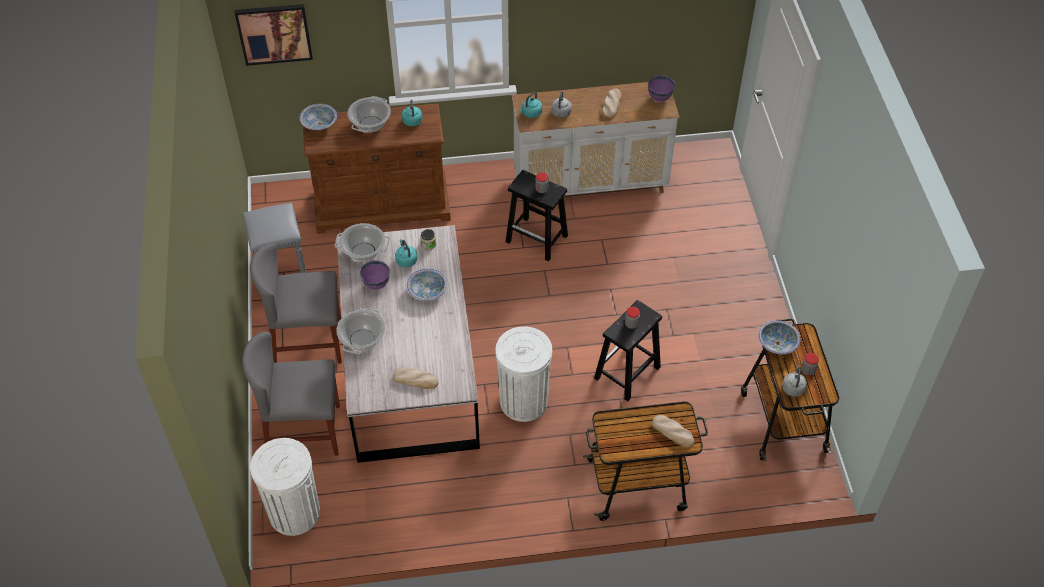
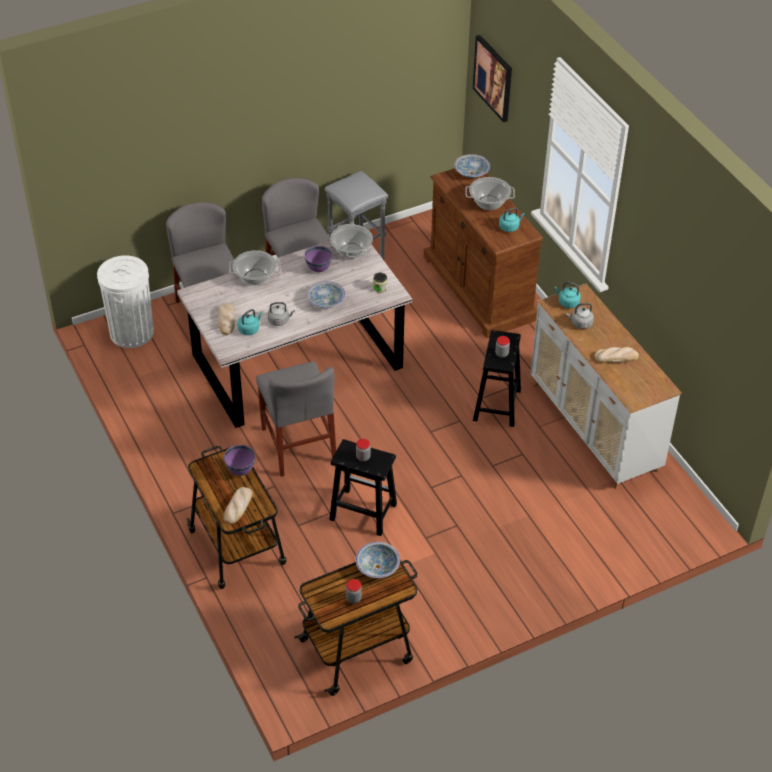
camera: 70 degrees right, 5 degrees down
(406, 260) = (355, 279): turquoise kettle -> turquoise kettle (249, 329)
(523, 401) = (298, 444): white trash can -> grey chair
(659, 98) = (649, 391): purple bowl -> purple bowl (240, 470)
(793, 387) = (326, 589): grey kettle -> grey kettle (280, 320)

